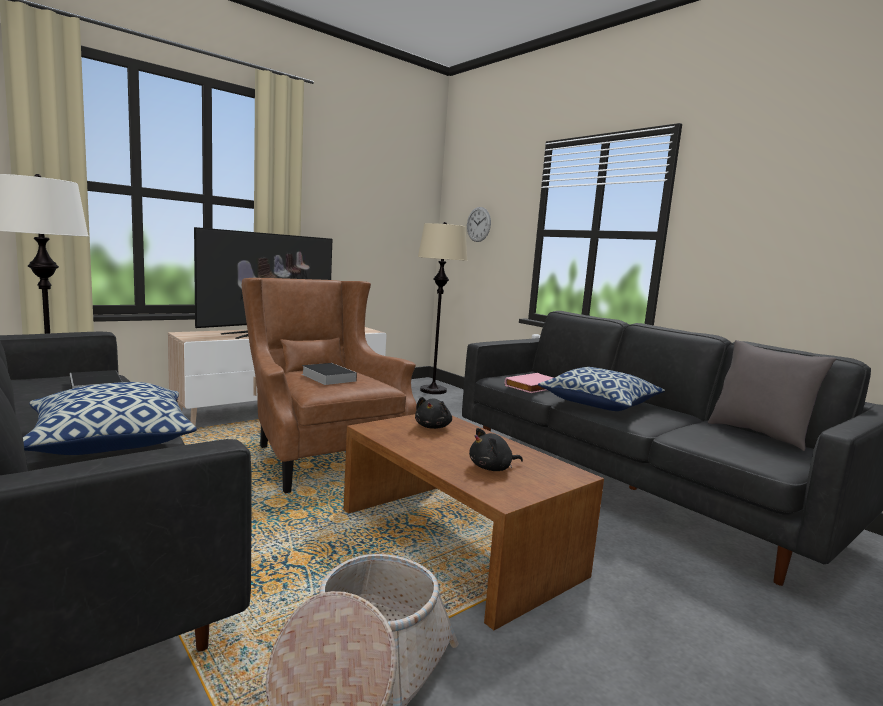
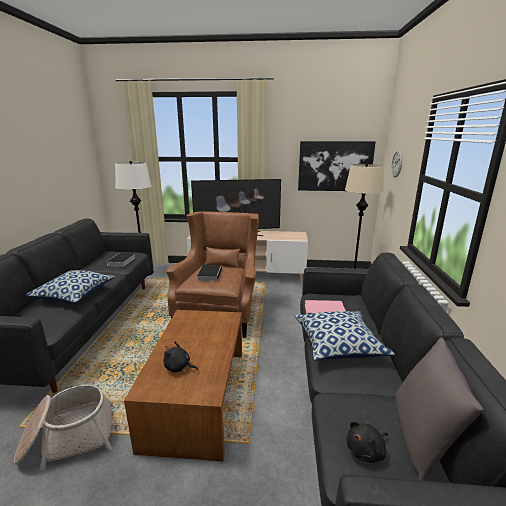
camera: 45 degrees right, 10 degrees up
(387, 228) = (335, 166): none -> picture
(433, 427) = (211, 324): black plush toy -> black plush toy (366, 451)

